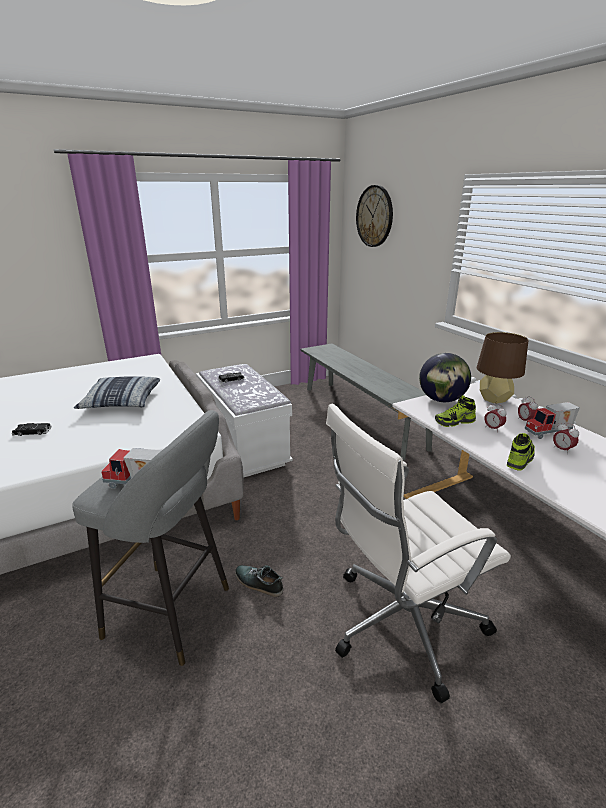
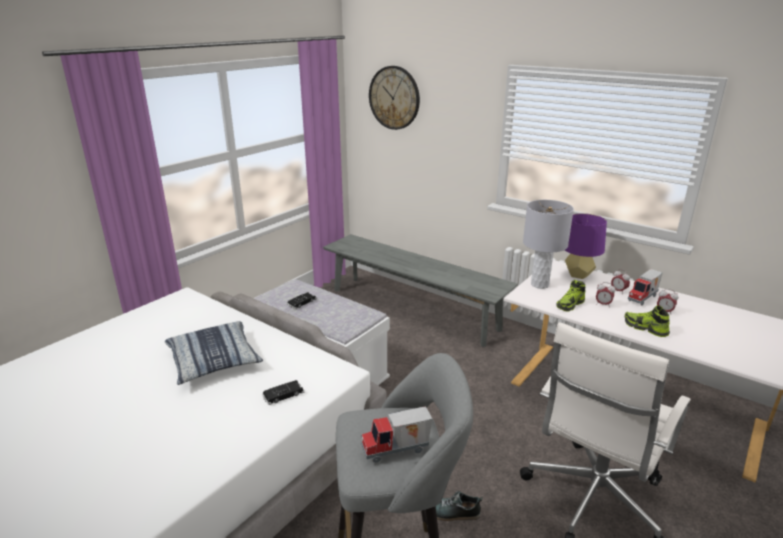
camera: 25 degrees left, 0 degrees up
(32, 432) = (144, 429): black toy car -> black toy car (283, 395)
(441, 400) = (540, 285): globe -> grey table lamp
(494, 399) = (578, 275): brown table lamp -> purple table lamp
(519, 459) = (645, 328): shoe -> shoe turned 60 degrees counterclockwise

